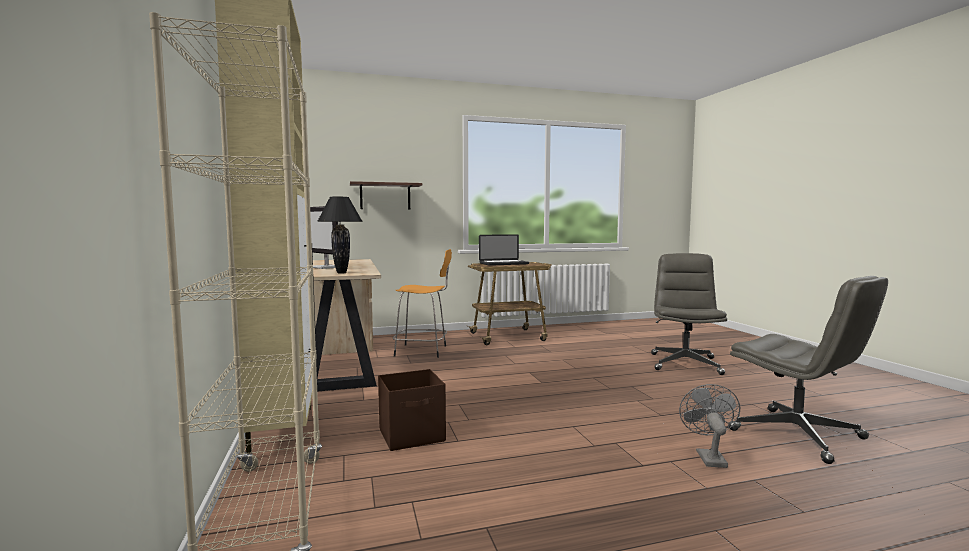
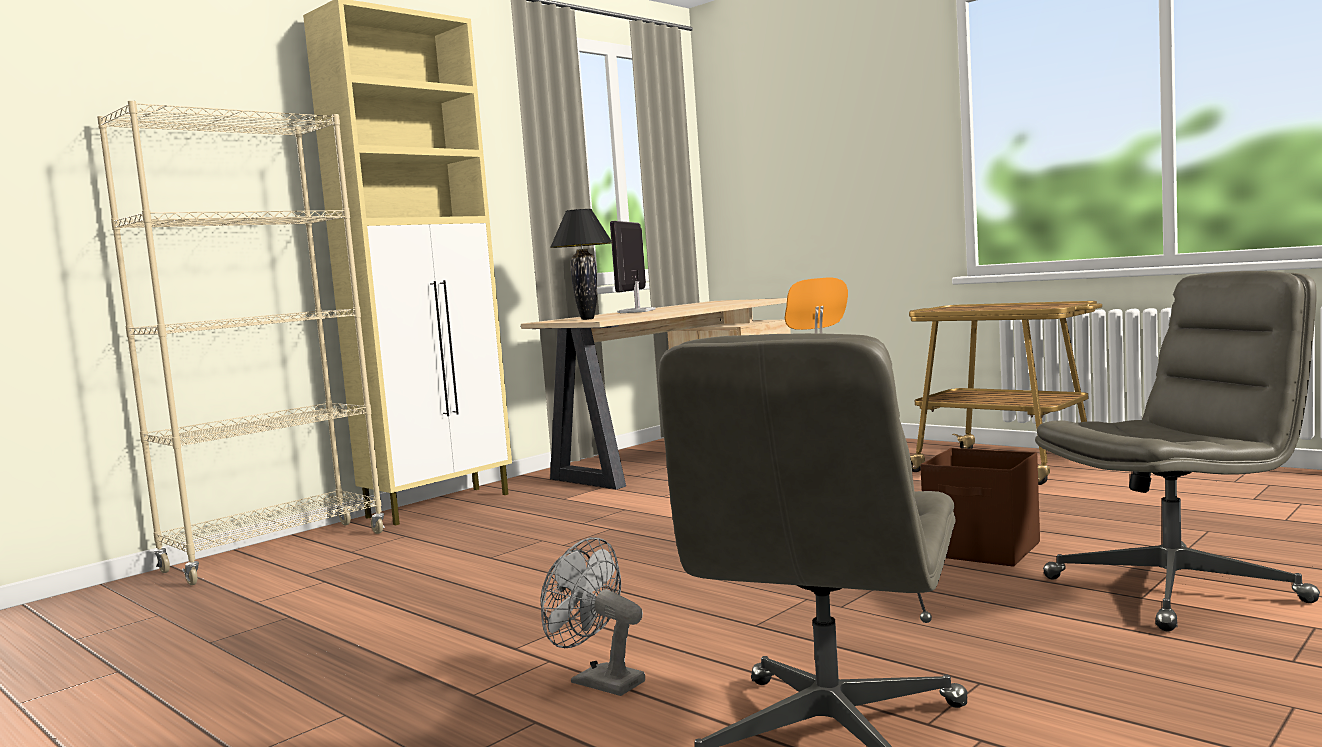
camera: 60 degrees right, 0 degrees up
(385, 196) = (829, 185): shelf -> none
(413, 435) = (482, 540): brown storage box -> brown storage box (984, 550)
(503, 263) = (994, 305): laptop -> none
(708, 456) = (598, 681): grey fan -> grey fan turned 120 degrees counterclockwise

